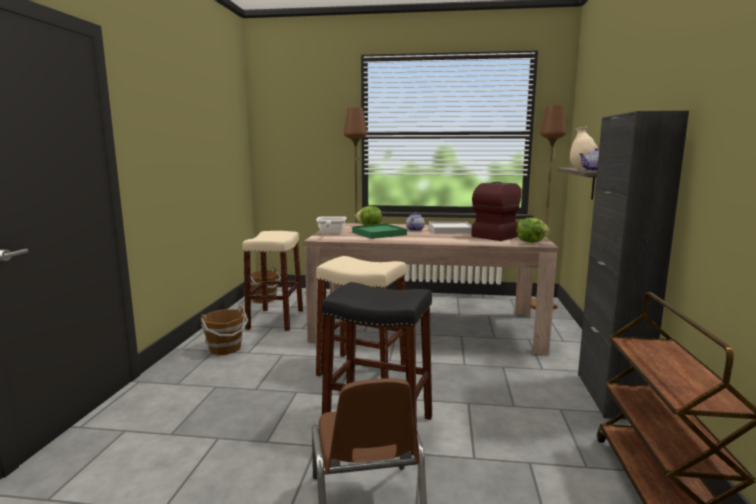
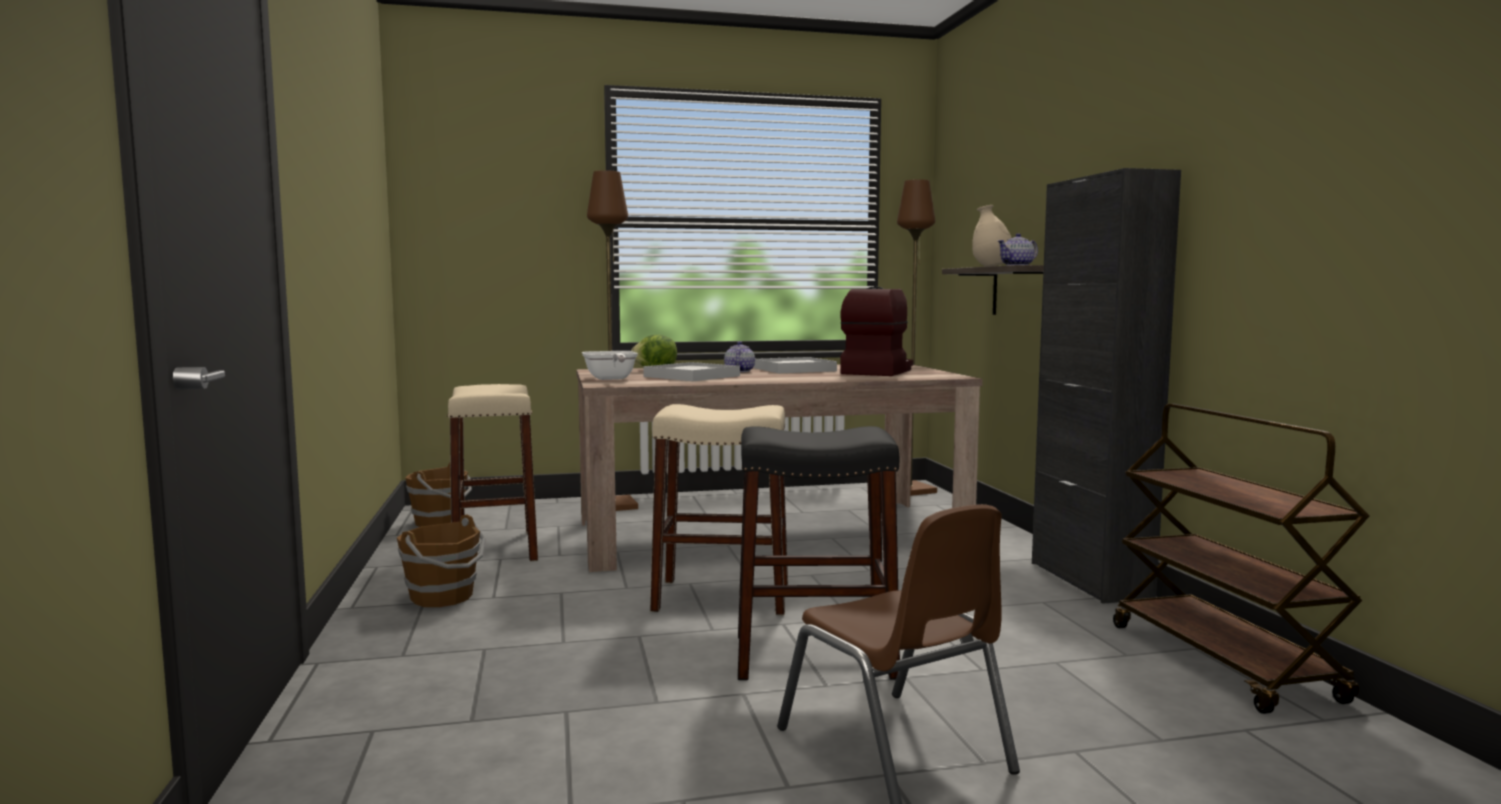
camera: 20 degrees left, 5 degrees down
(379, 233) = (691, 376): green tray -> white tray
(530, 242) = (935, 375): lettuce -> none

